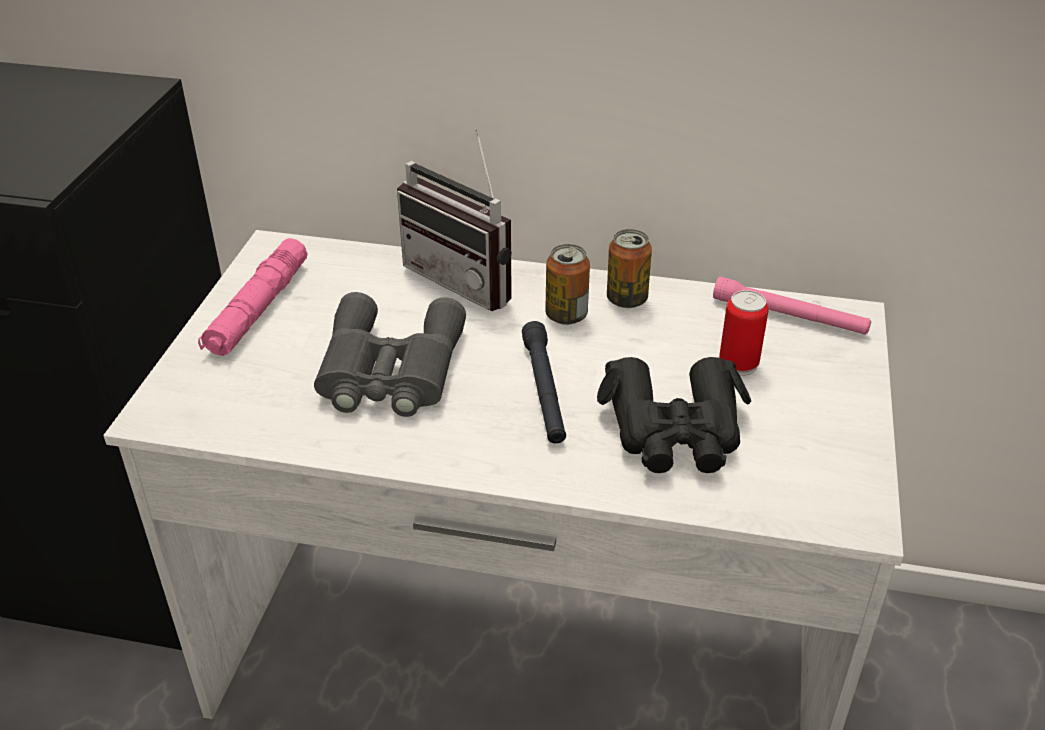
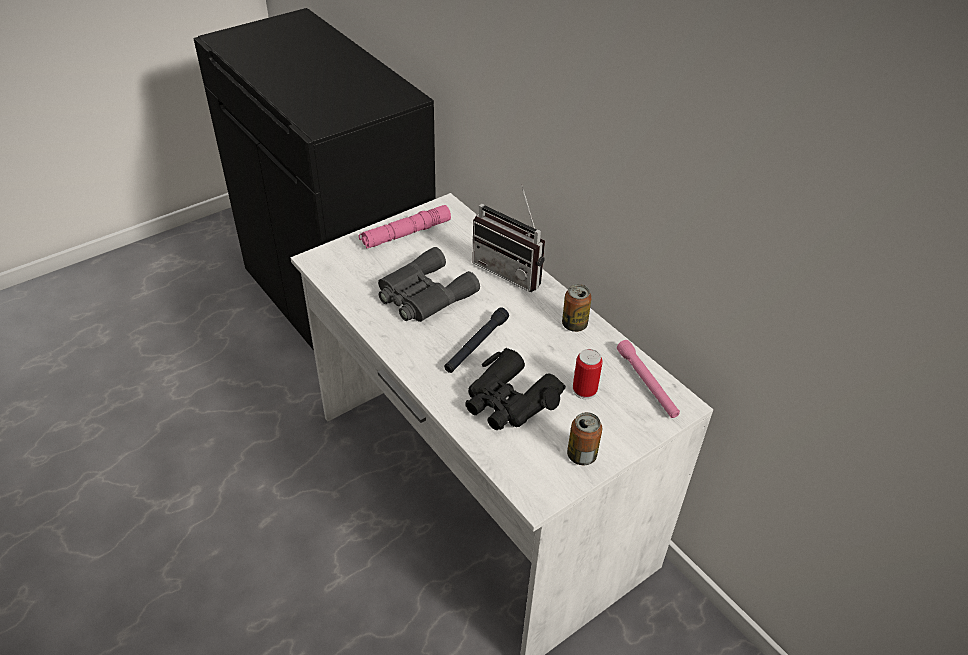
camera: 40 degrees right, 5 degrees up
(468, 279) = (512, 270): radio -> radio turned 45 degrees counterclockwise
(566, 315) = (534, 315): can -> can (581, 455)

